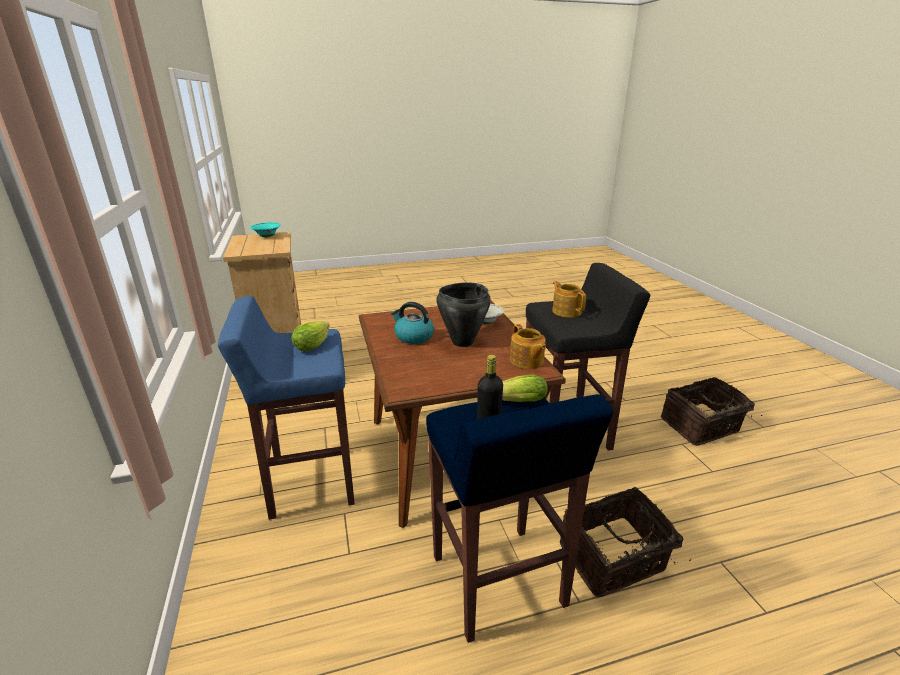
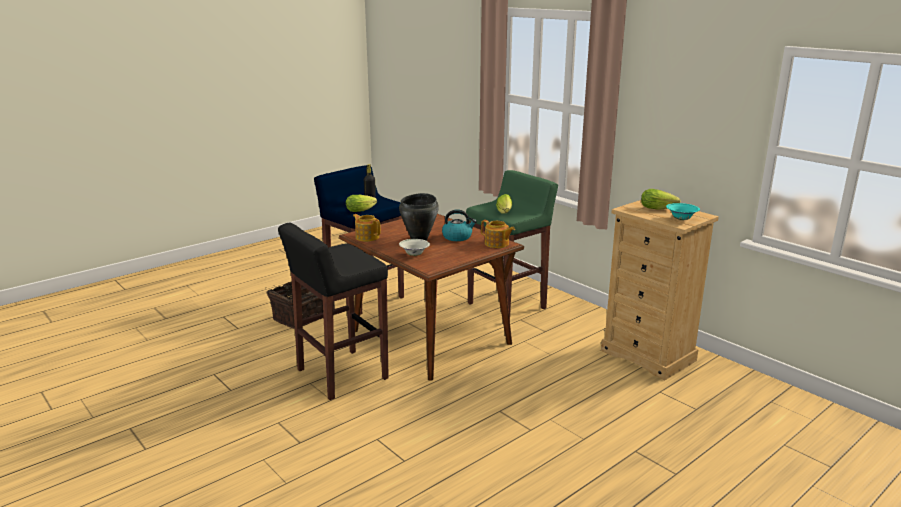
camera: 155 degrees right, 5 degrees down
(251, 246) = (659, 208): none -> lettuce
(310, 482) = (508, 306): blue stool -> green stool
(566, 311) = (347, 259): teapot -> teapot (497, 244)
(701, 427) = (201, 411): basket -> none

